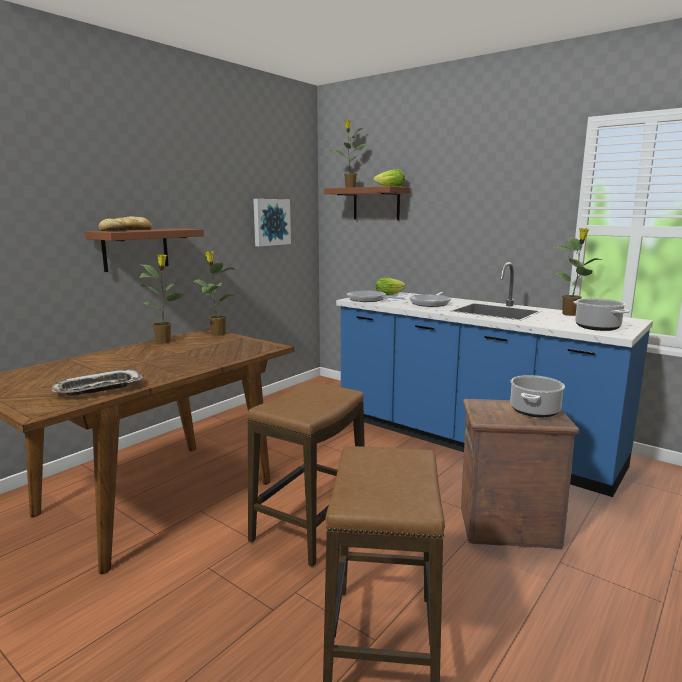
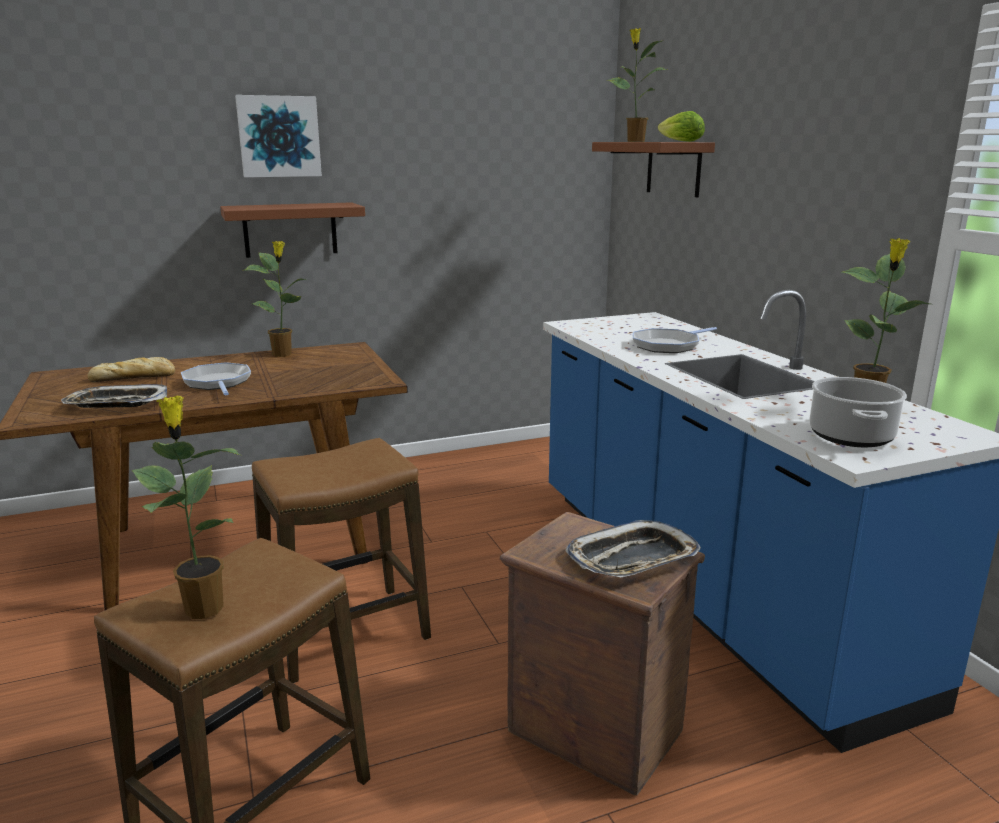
camera: 30 degrees right, 5 degrees up
(127, 230) = (267, 206): bread -> bread (135, 377)
(217, 333) = (358, 351): potted plant -> potted plant (203, 607)
(270, 222) = (514, 193): picture -> picture (279, 136)
(368, 299) = (589, 327): frying pan -> frying pan (218, 383)
(391, 294) = (646, 321): lettuce -> none
(534, 411) = (632, 559): cooking pot -> tray

